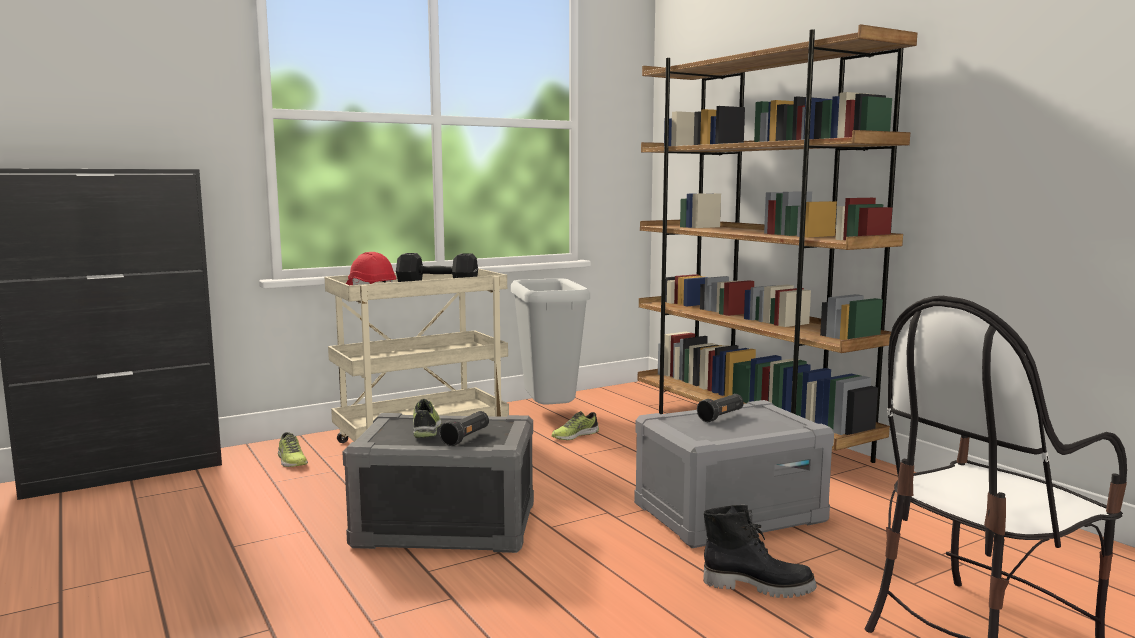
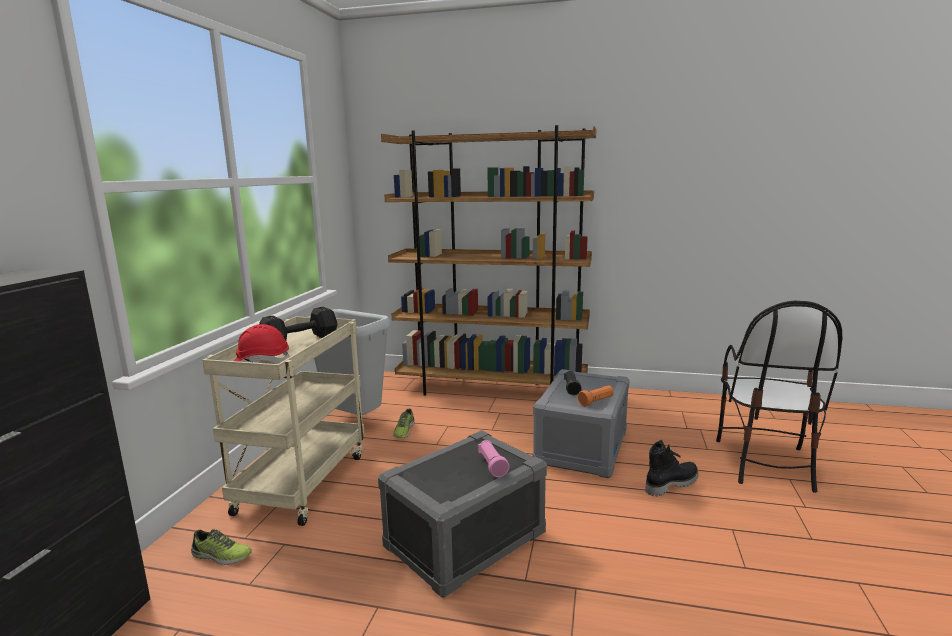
camera: 45 degrees left, 5 degrees up
(426, 428) = (448, 470): shoe -> none
(466, 438) = (492, 465): black flashlight -> pink flashlight
(713, 434) = (596, 402): none -> orange flashlight

